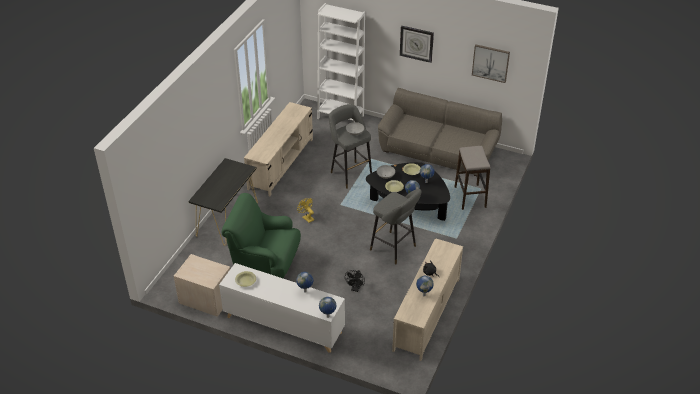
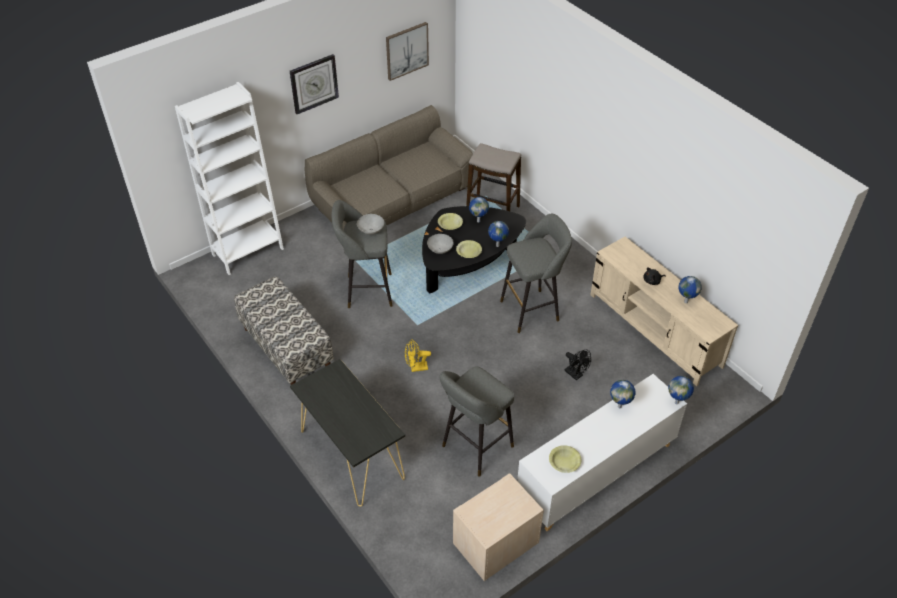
camera: 60 degrees left, 5 degrees up
(265, 265) = (474, 448): green armchair -> grey stool
(281, 163) = (286, 349): beige tv stand -> bench

